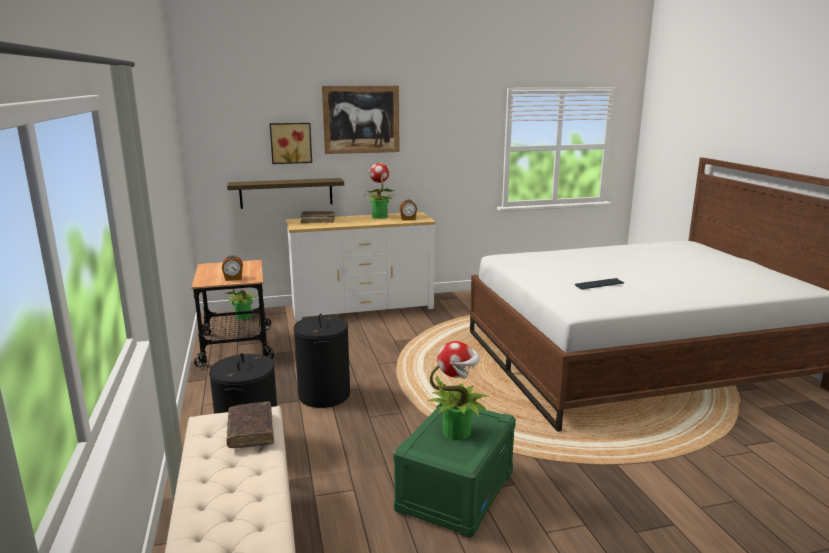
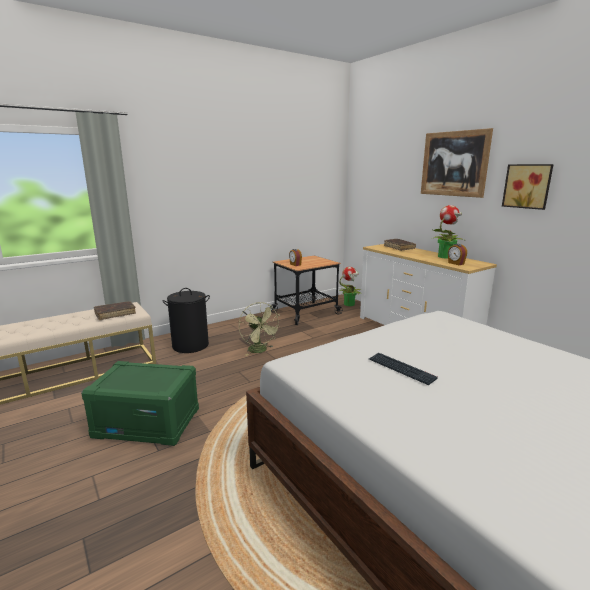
camera: 70 degrees right, 0 degrees up
(286, 193) = (393, 222): shelf -> none
(291, 143) = (401, 182): picture -> picture (527, 186)
(324, 395) = (260, 351): black laundry basket -> green fan
(457, 432) = (143, 378): potted plant -> none

